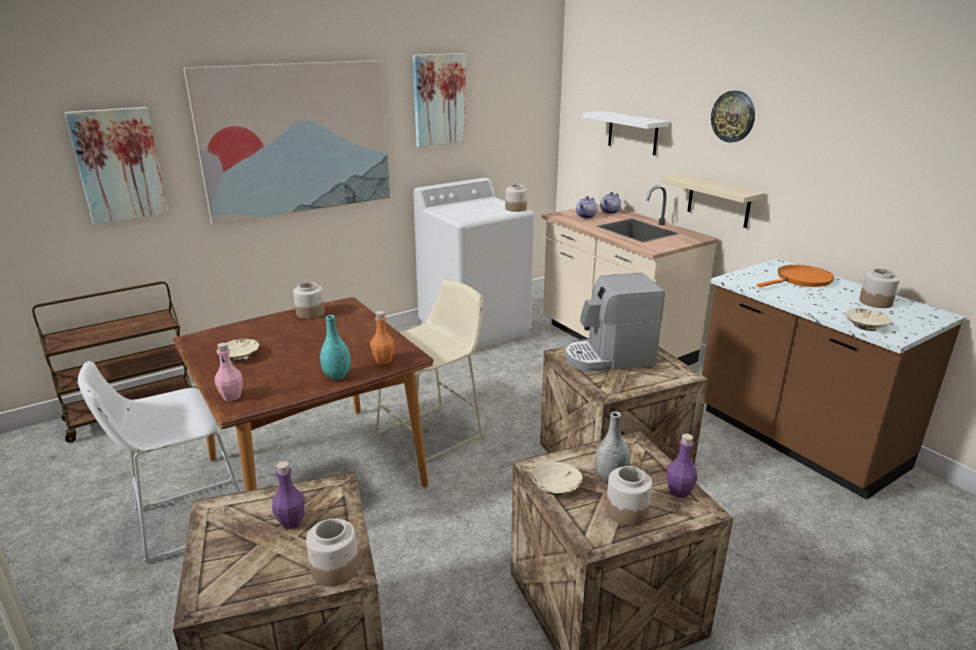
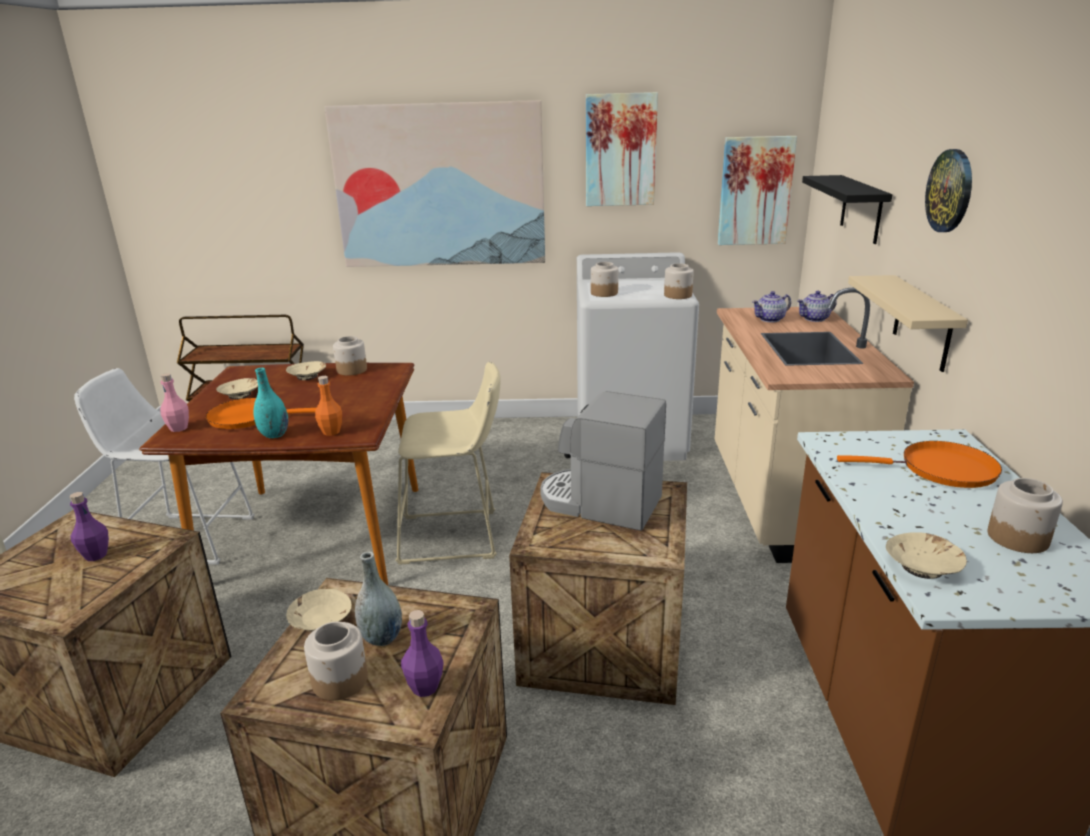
camera: 35 degrees right, 0 degrees up
(119, 165) = (266, 198): picture -> picture (755, 191)
(278, 327) = (307, 376): none -> beige bowl
(285, 371) = (247, 417): none -> orange frying pan
(334, 569) = (59, 608): jar -> jar (603, 293)
(632, 133) = (861, 209): white shelf -> black shelf

